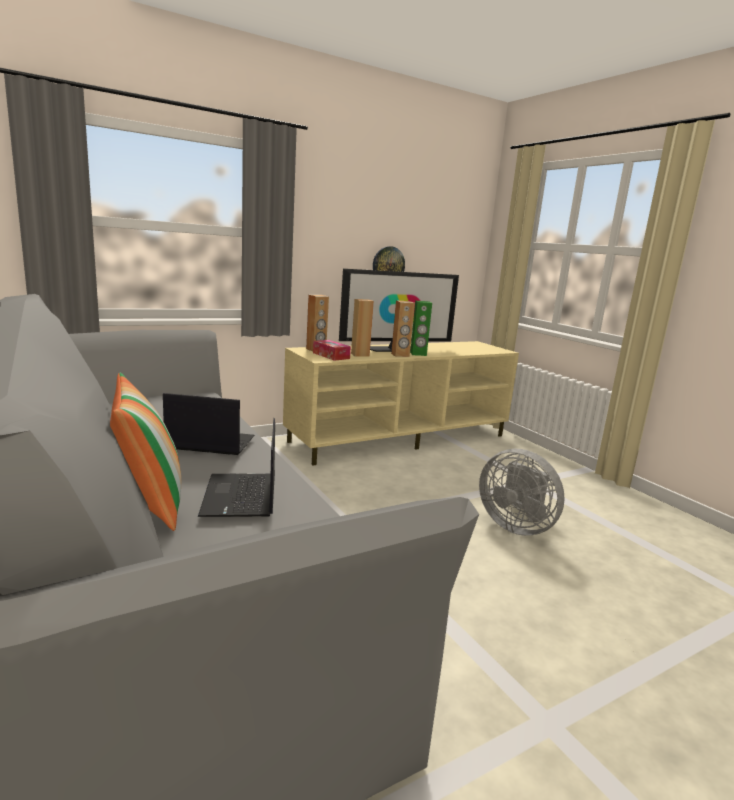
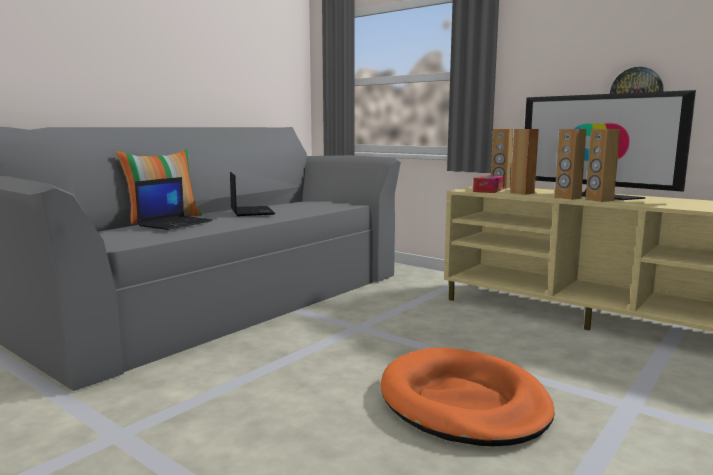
camera: 70 degrees right, 5 degrees down
(241, 496) = (176, 223): laptop -> laptop turned 150 degrees clockwise
(418, 354) = (599, 200): green speaker -> brown speaker
(515, 525) = (463, 402): grey fan -> orange dog bed

